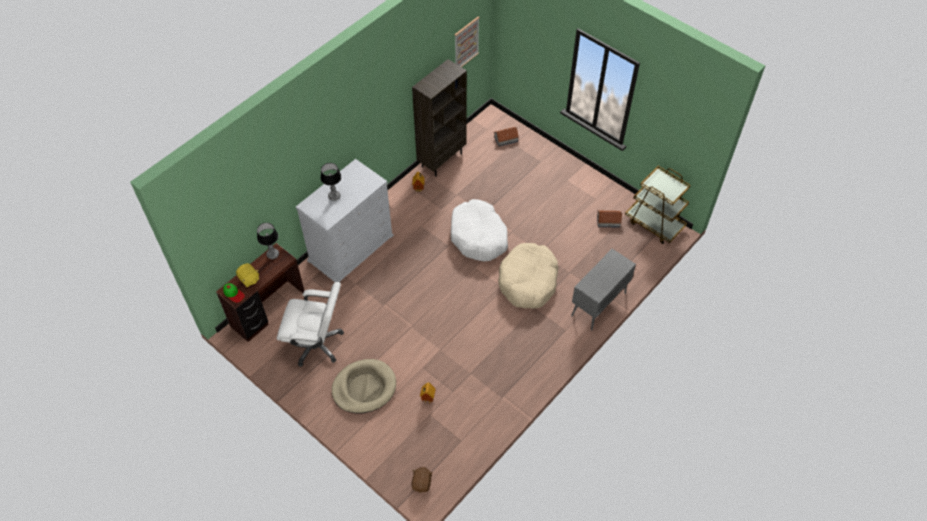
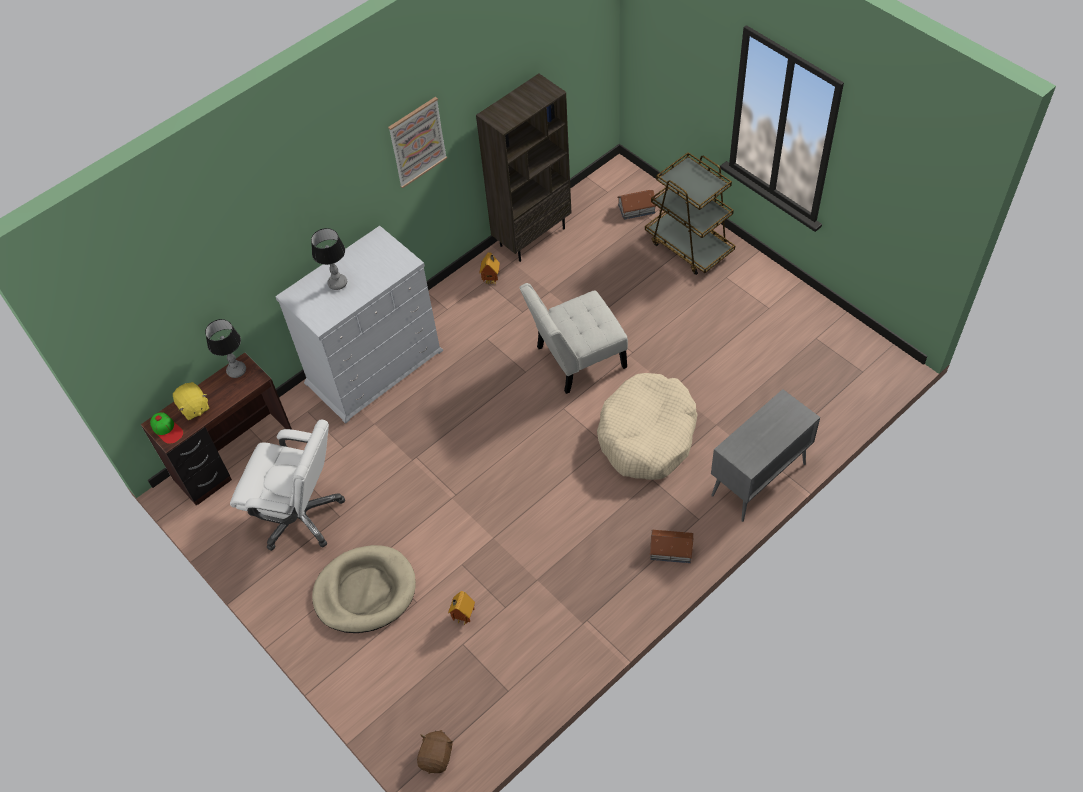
camera: 10 degrees right, 0 degrees up
(466, 43) = (571, 50): picture -> picture (417, 142)
(478, 236) = (576, 359): white dog bed -> white chair
(608, 221) = (788, 345): toy house -> toy house (671, 550)
(654, 224) = (863, 353): brown cart -> brown cart (689, 246)

